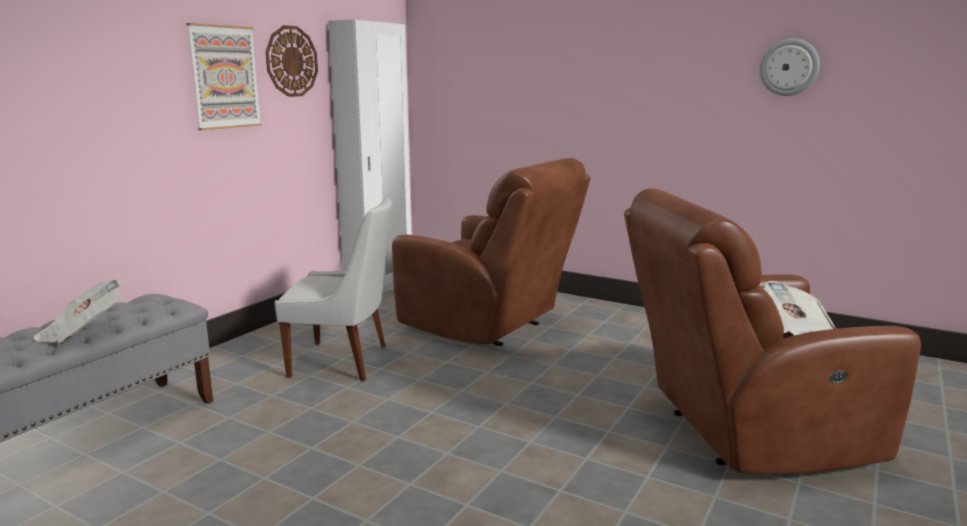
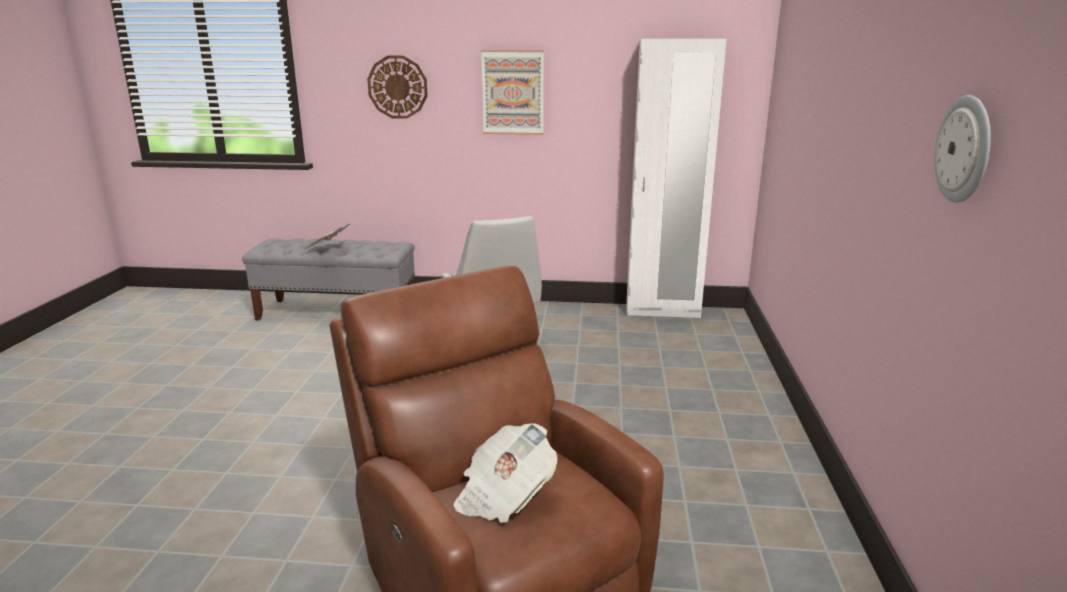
camera: 65 degrees right, 5 degrees up
(291, 61) = (588, 79): wall clock -> wall clock (397, 87)
(488, 326) = (630, 379): brown armchair -> none

